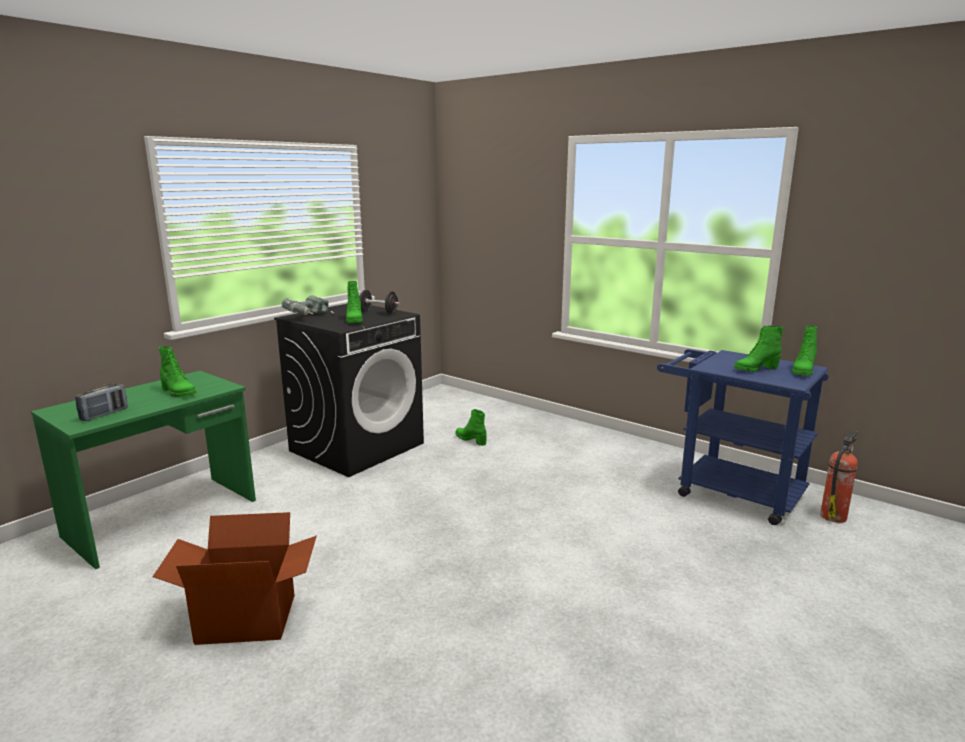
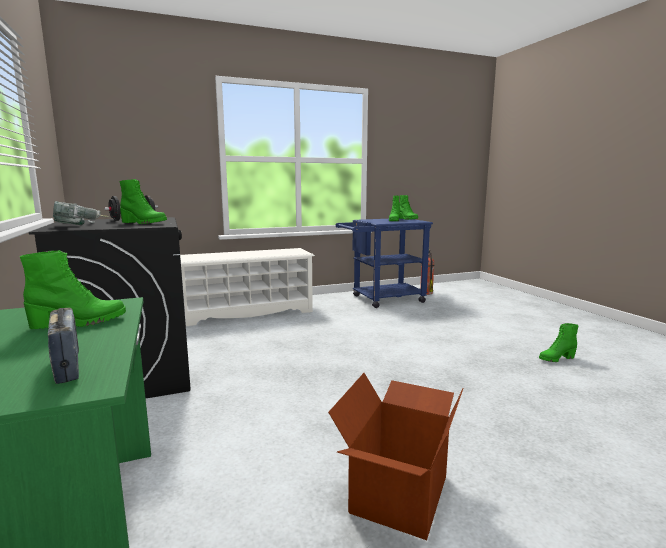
camera: 60 degrees left, 5 degrees down
(471, 440) = (213, 333): green boot -> green boot (556, 359)
(545, 433) = (247, 312): none -> white shoe rack

